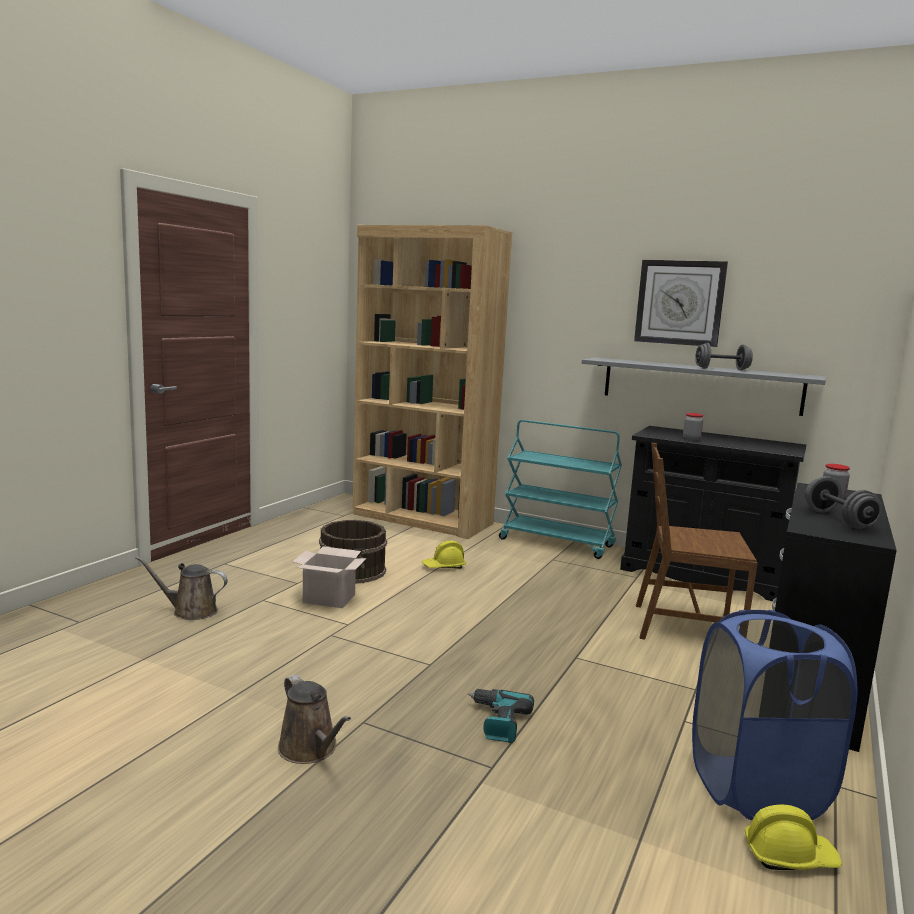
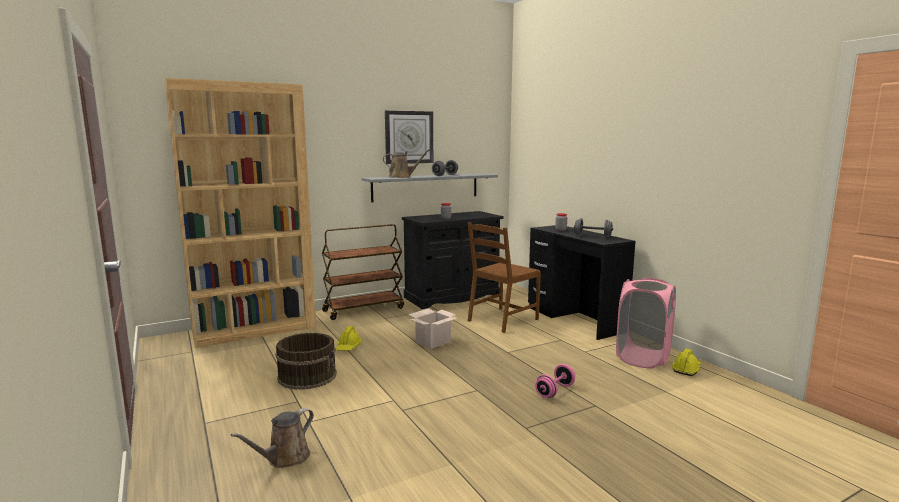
camera: 55 degrees left, 0 degrees up
(310, 749) = (544, 452): brown watering can -> brown watering can (402, 177)
(330, 598) = (344, 396): cardboard box -> cardboard box (433, 341)
(497, 722) = (555, 391): power drill -> pink dumbbell
(557, 543) = (364, 309): turquoise cart -> brown cart
(757, 789) = (643, 358): blue laundry basket -> pink laundry basket

